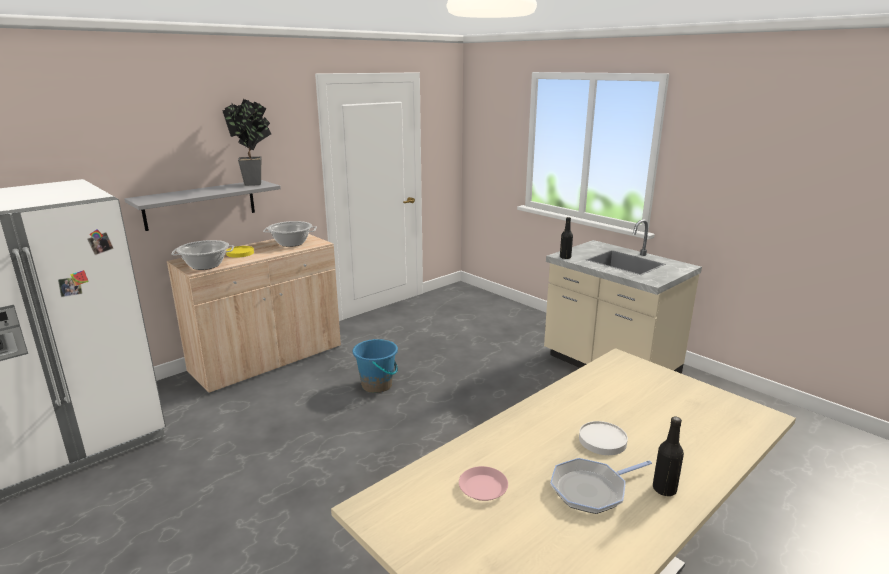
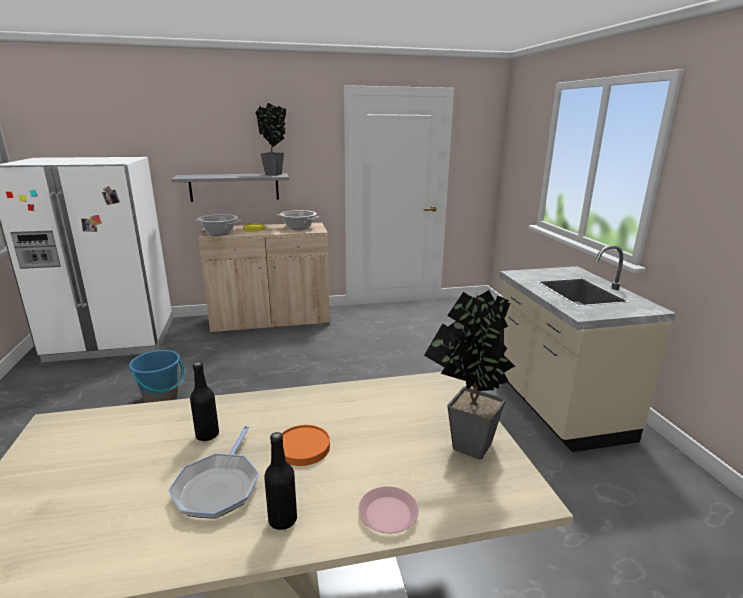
camera: 30 degrees right, 0 degrees up
(377, 385) = (324, 360): blue bucket -> blue bucket (161, 398)
(482, 487) = (143, 444): pink plate -> pink plate (387, 514)
(565, 257) = (517, 275): black bottle -> black bottle (207, 435)
(591, 489) = (218, 486): frying pan -> frying pan turned 90 degrees counterclockwise
(602, 440) = (303, 448): white plate -> orange plate
(696, 400) = (466, 448): none -> potted plant

